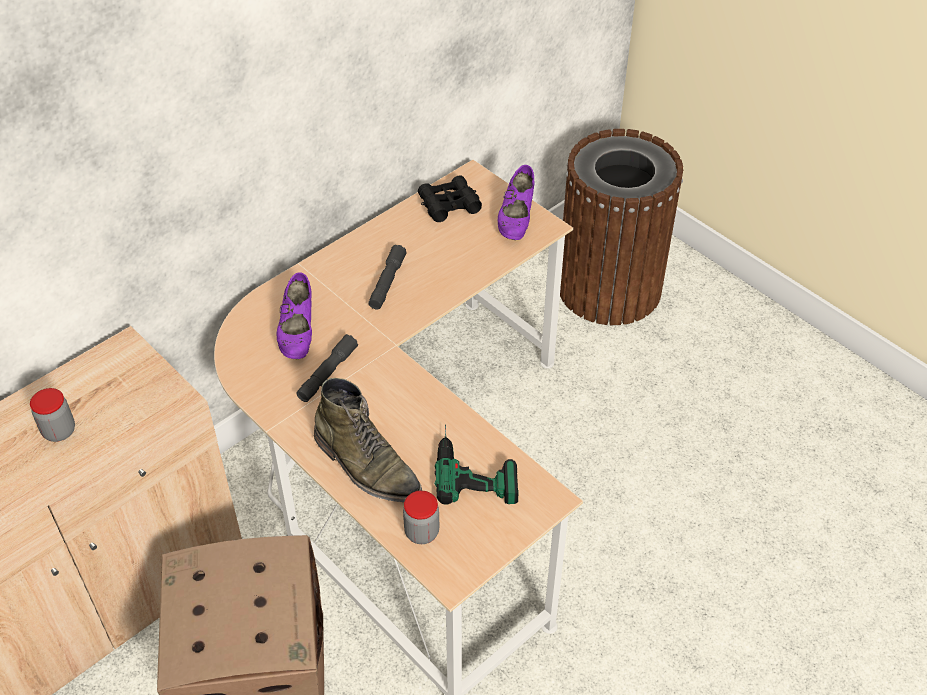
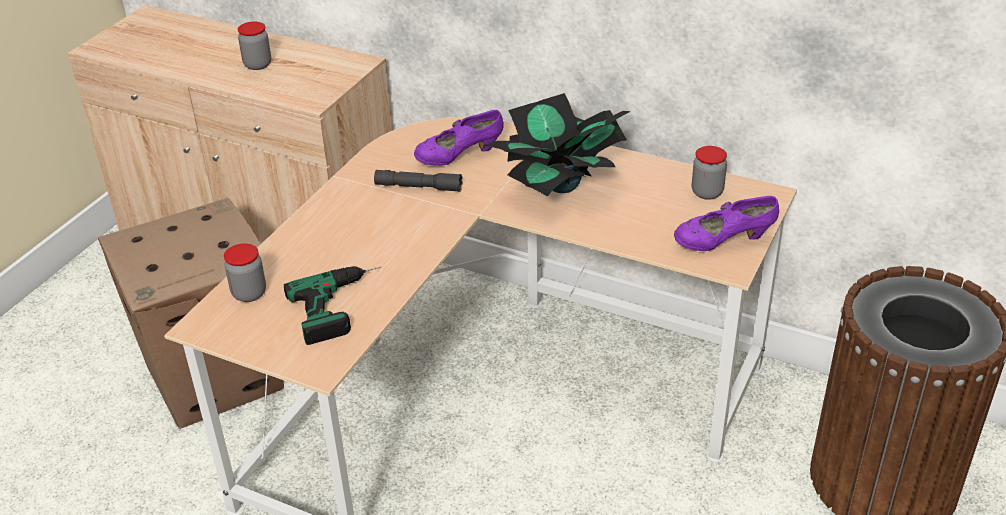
camera: 70 degrees right, 10 degrees down
(366, 465) = (317, 240): green boot -> none
(387, 282) = (561, 186): grey flashlight -> potted plant
(449, 205) = (707, 192): black binoculars -> jar

